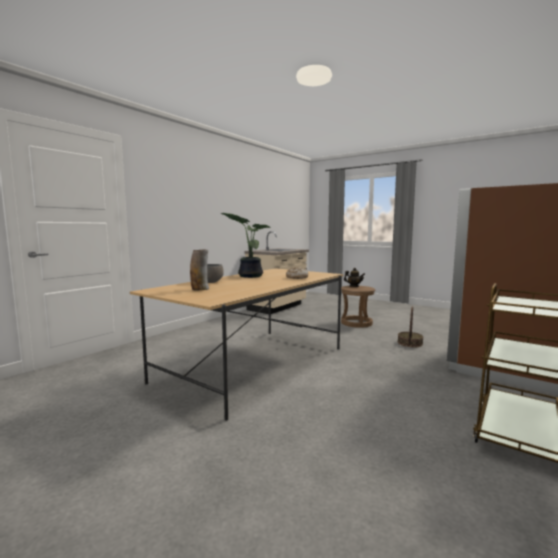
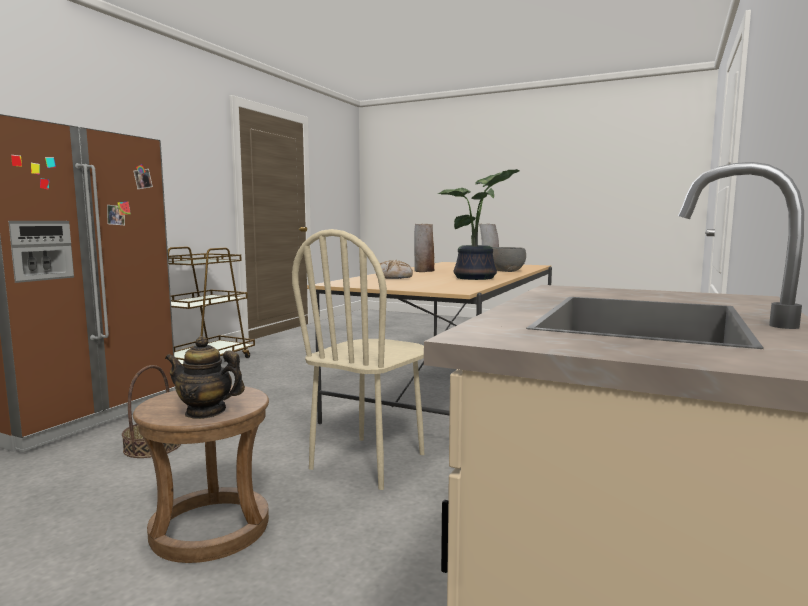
camera: 170 degrees right, 0 degrees up
(269, 283) = (423, 271): none -> vase
(312, 333) = (369, 461): none -> beige chair

